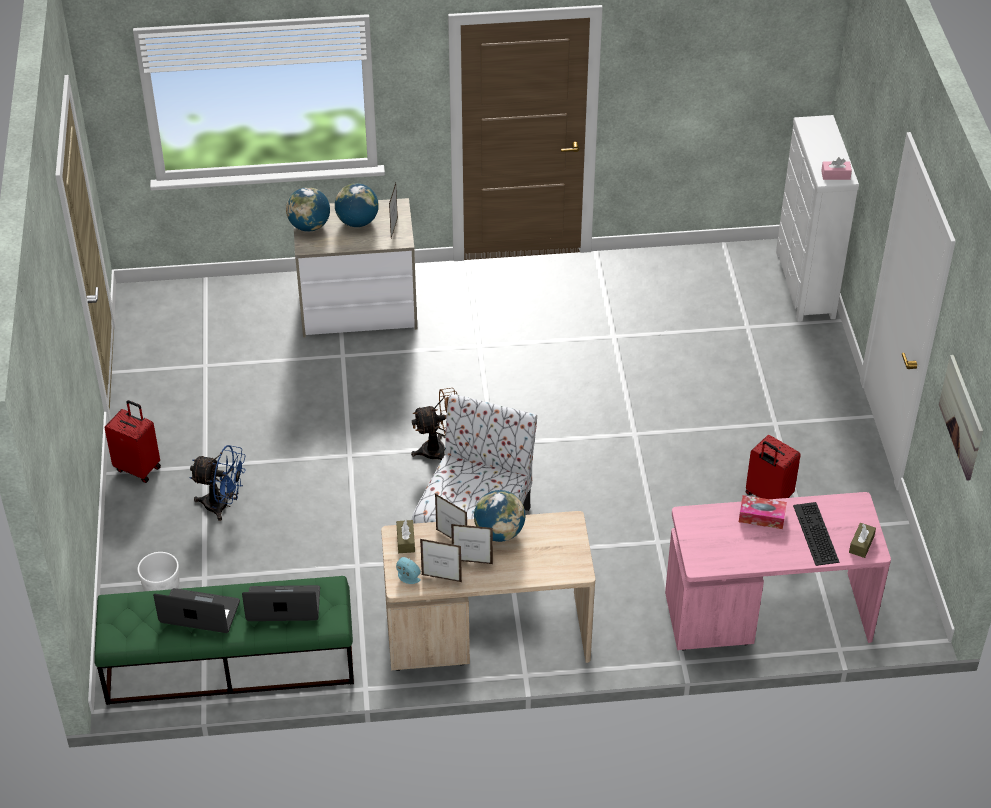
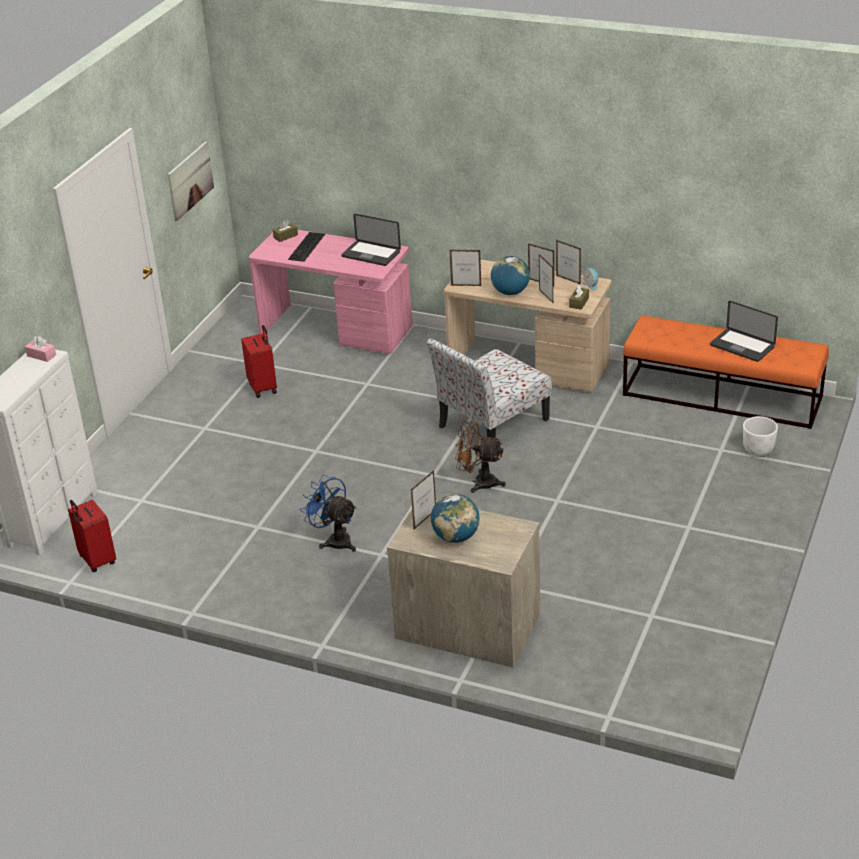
camera: 150 degrees left, 10 degrees down
(138, 468) = (749, 542): red suitcase -> red suitcase (96, 561)
(223, 505) = (684, 493): blue fan -> blue fan (334, 540)
(229, 664) = (722, 396): green bench -> orange bench
(283, 605) = (678, 336): laptop -> laptop (371, 254)
(309, 226) = (507, 547): globe -> none
(560, 527) = (466, 285): none -> picture frame
(761, 517) = (330, 261): tissue box -> none

